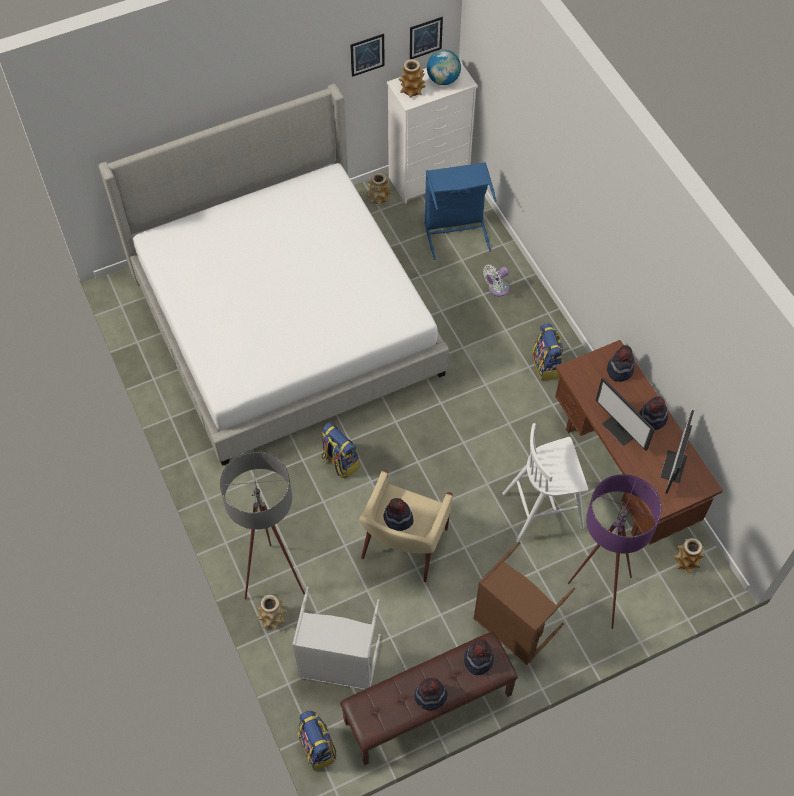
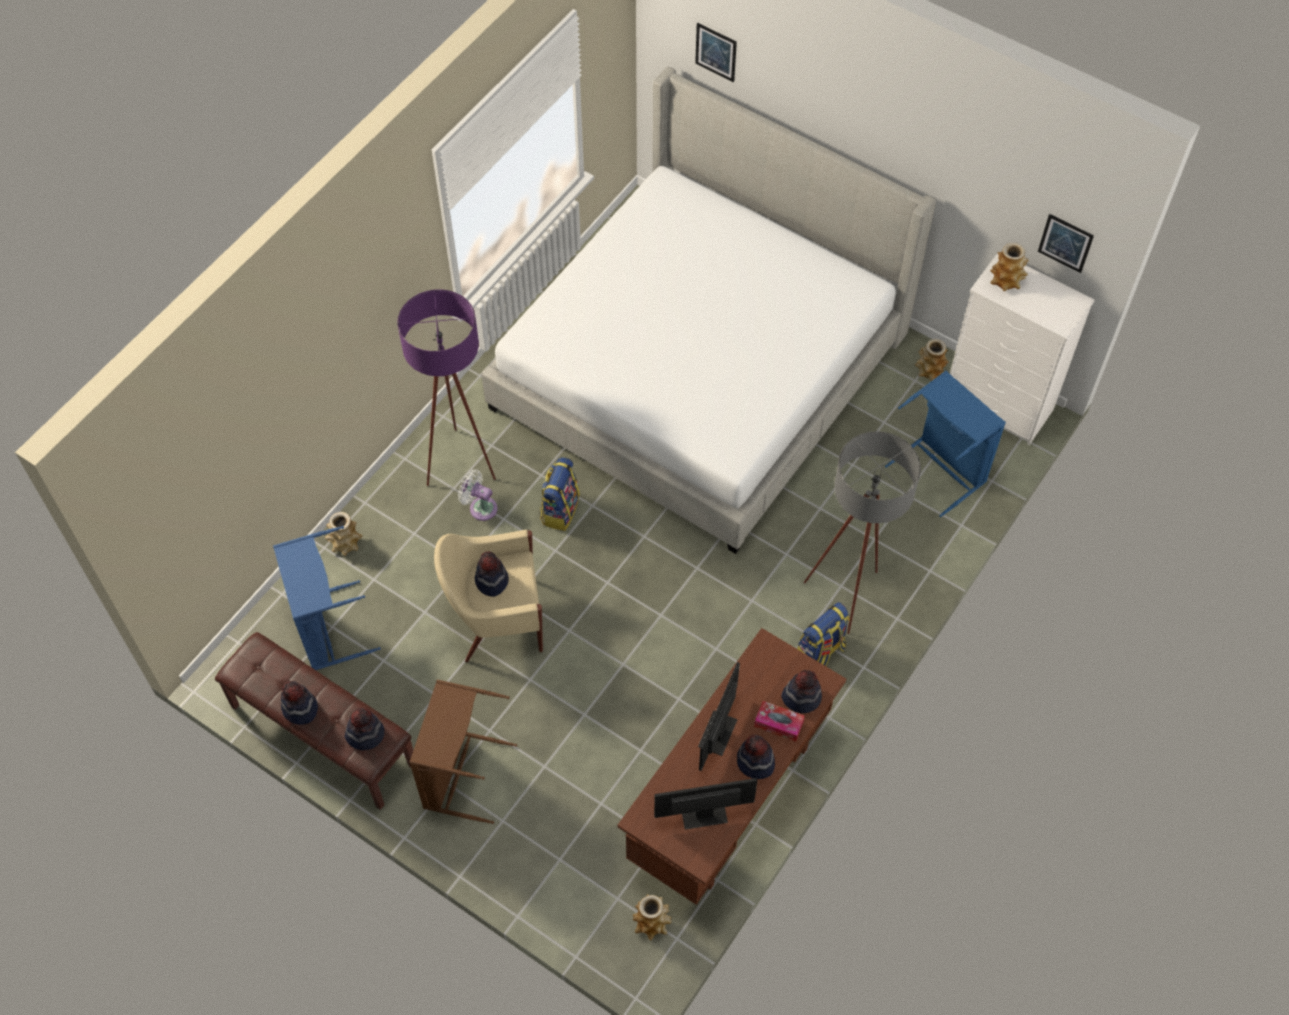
camera: 60 degrees right, 0 degrees up
(273, 571) = (396, 517): grey floor lamp -> grey floor lamp (850, 591)
(318, 748) = (228, 656): backpack -> none
(338, 665) = (325, 628): grey laundry basket -> blue laundry basket
(367, 55) = (989, 202): picture -> picture (716, 52)
(443, 80) = (1046, 302): globe -> none
(496, 289) = (891, 549): white fan -> white fan (480, 507)
(544, 510) = (625, 738): white stool -> none
(596, 592) = (552, 841): purple floor lamp -> purple floor lamp (459, 457)
(632, 392) = (778, 724): none -> tissue box

